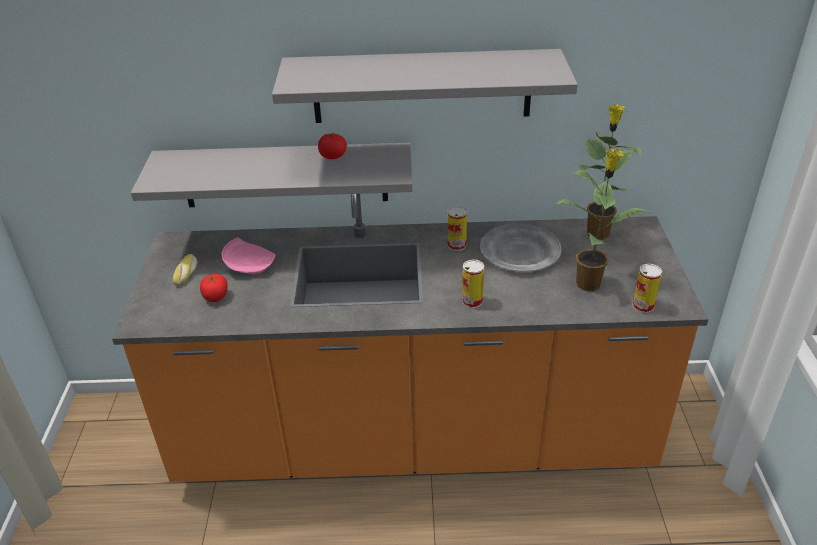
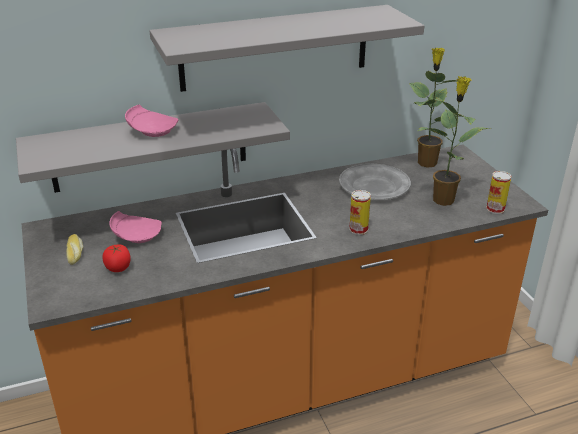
camera: 20 degrees left, 5 degrees down
(276, 161) = (152, 130): none -> pink plate
(333, 156) = (203, 120): tomato -> none
(456, 245) = (318, 189): can -> none

